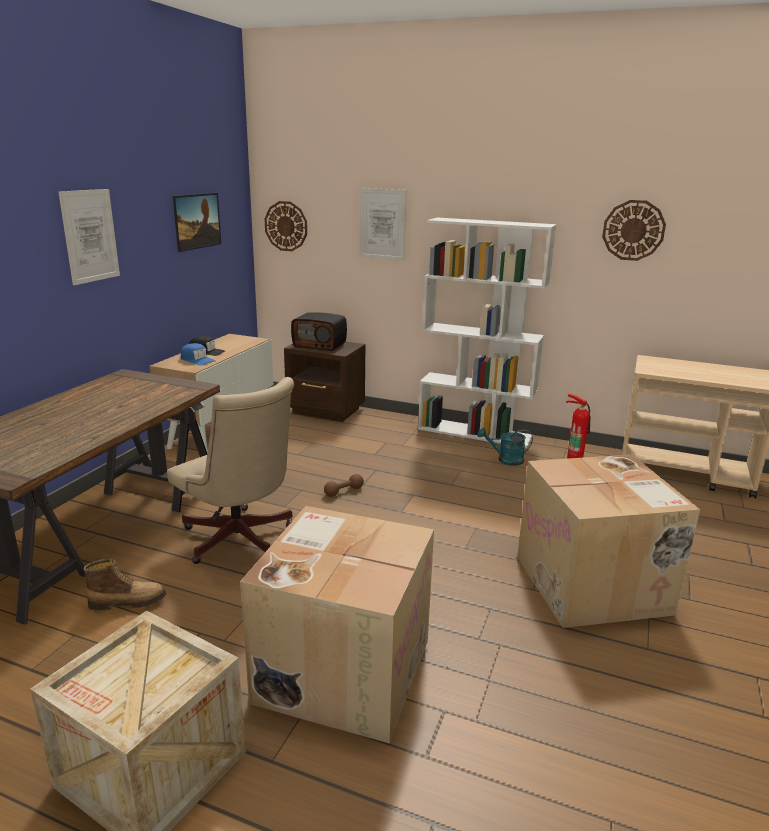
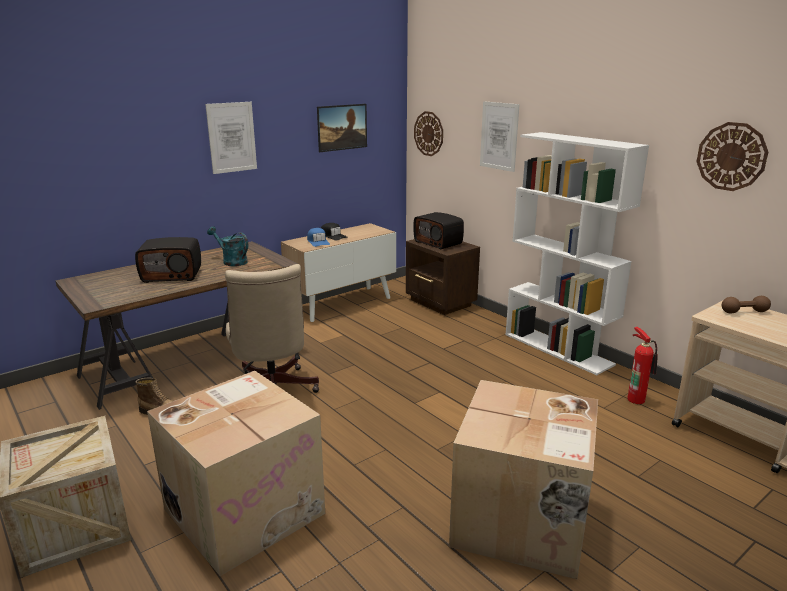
camera: 30 degrees right, 0 degrees up
(73, 422) = (172, 275): none -> radio
(344, 491) = (385, 374): brown dumbbell -> brown dumbbell (744, 312)
(505, 460) = (561, 381): turquoise watering can -> turquoise watering can (231, 261)

